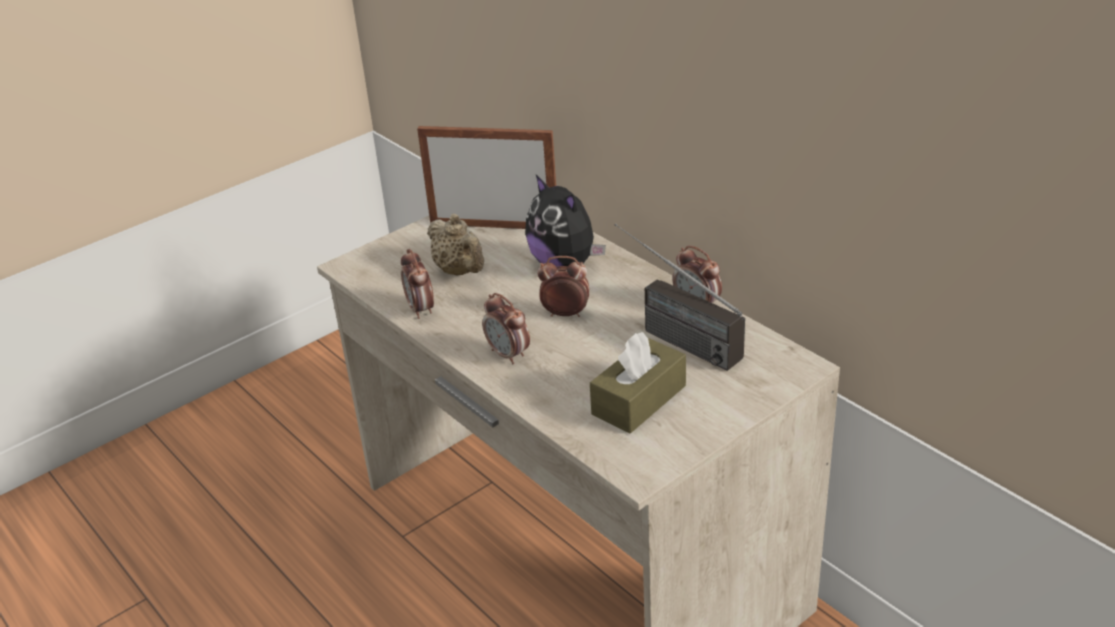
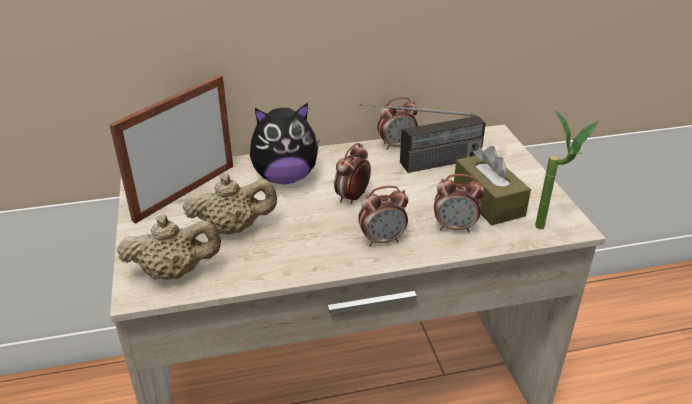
camera: 65 degrees left, 0 degrees up
(382, 270) = (174, 272): none -> beige teapot
(421, 309) = (268, 267): alarm clock -> alarm clock (455, 227)
(620, 456) = (549, 228): none -> potted plant

